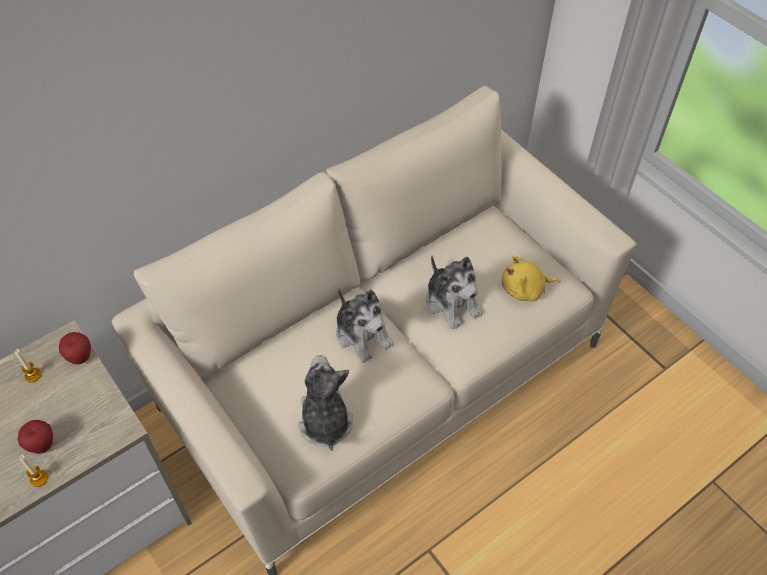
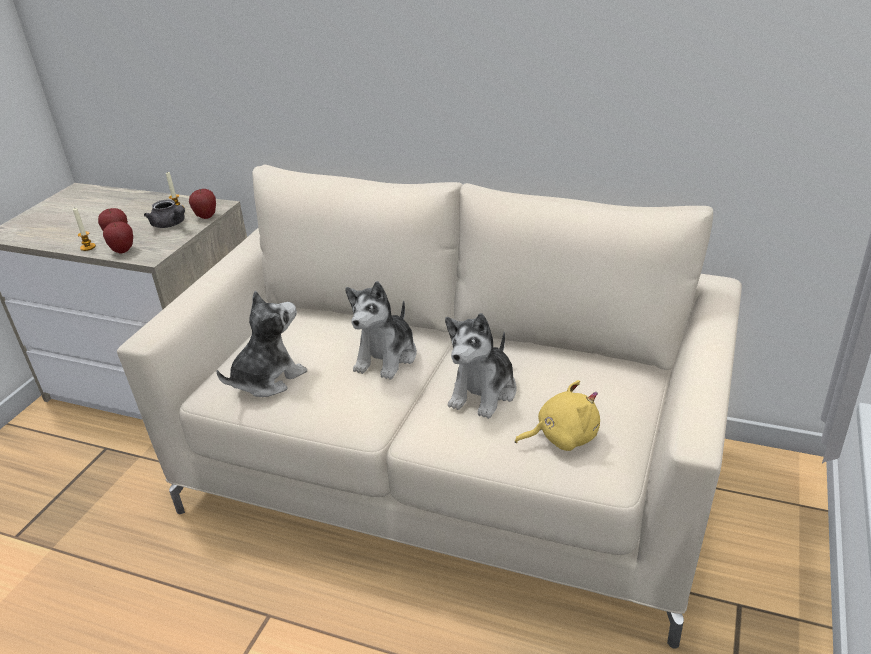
camera: 60 degrees right, 20 degrees down
(65, 392) = (170, 224): none -> grey teapot
(82, 449) = (123, 250): none -> apple
(525, 289) = (563, 437): yellow plush toy -> yellow plush toy turned 120 degrees clockwise

